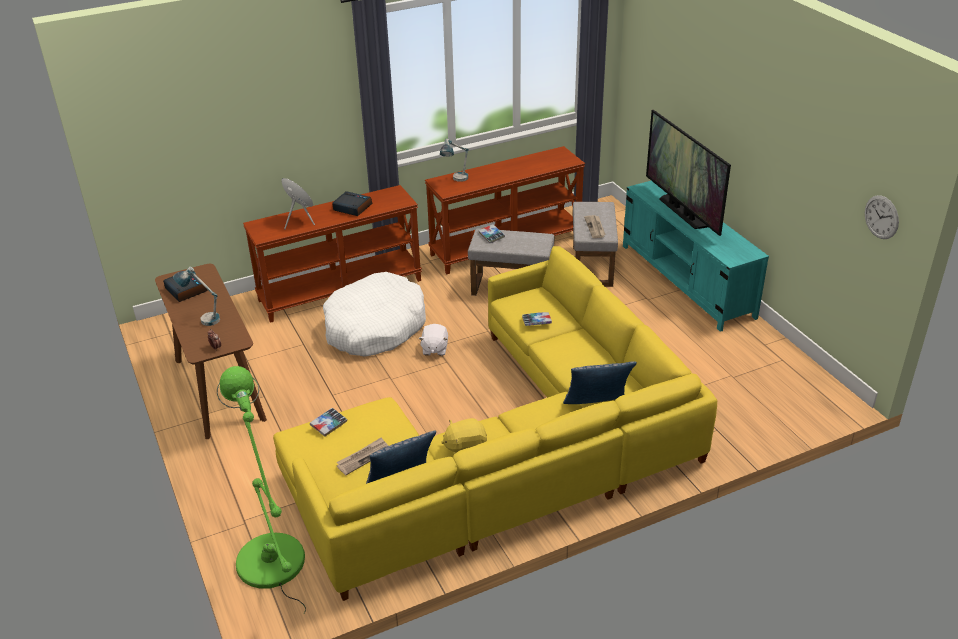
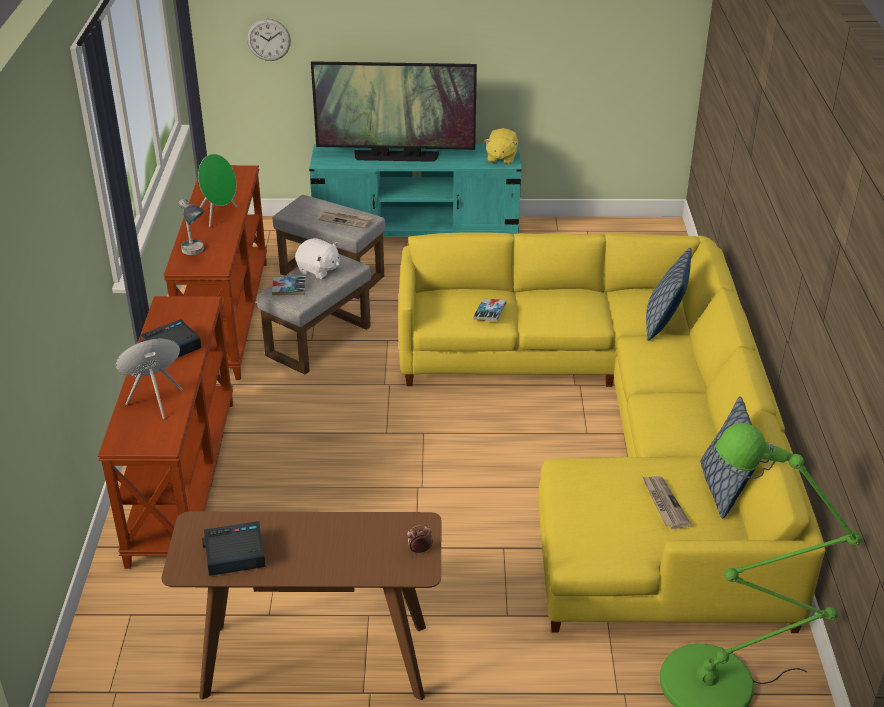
camera: 65 degrees left, 0 degrees up
(203, 318) = (332, 550): table lamp -> none
(329, 424) = (578, 519): book -> none
(374, 327) = (300, 471): white dog bed -> none
(434, 349) = (390, 435): white plush toy -> white plush toy (318, 270)
(465, 448) = (684, 425): yellow plush toy -> yellow plush toy (501, 158)
(507, 172) = (219, 216): none -> green speaker
(881, 217) = (661, 31): wall clock -> wall clock (268, 39)

